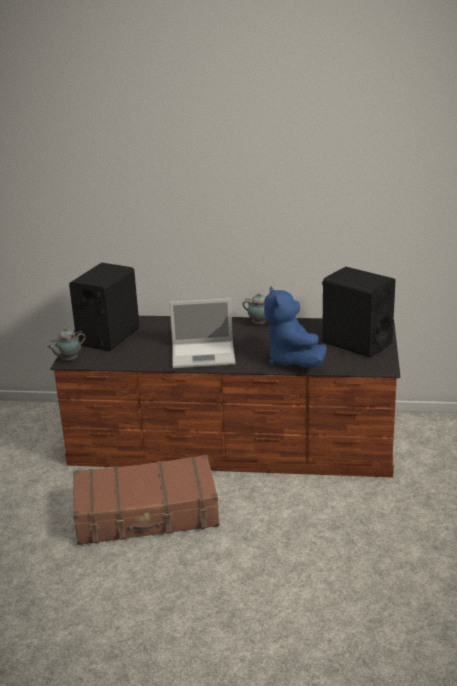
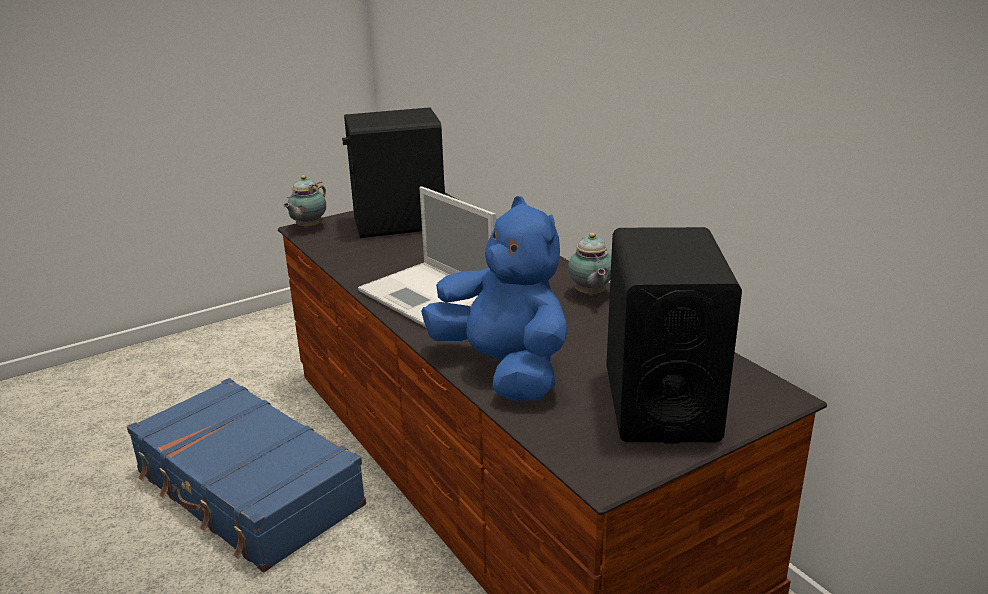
camera: 50 degrees right, 0 degrees up
(68, 360) = (308, 227): teapot -> teapot turned 75 degrees counterclockwise
(147, 514) = (247, 490): brown suitcase -> blue suitcase
(293, 360) = (504, 369): blue plush toy -> blue plush toy turned 105 degrees clockwise

